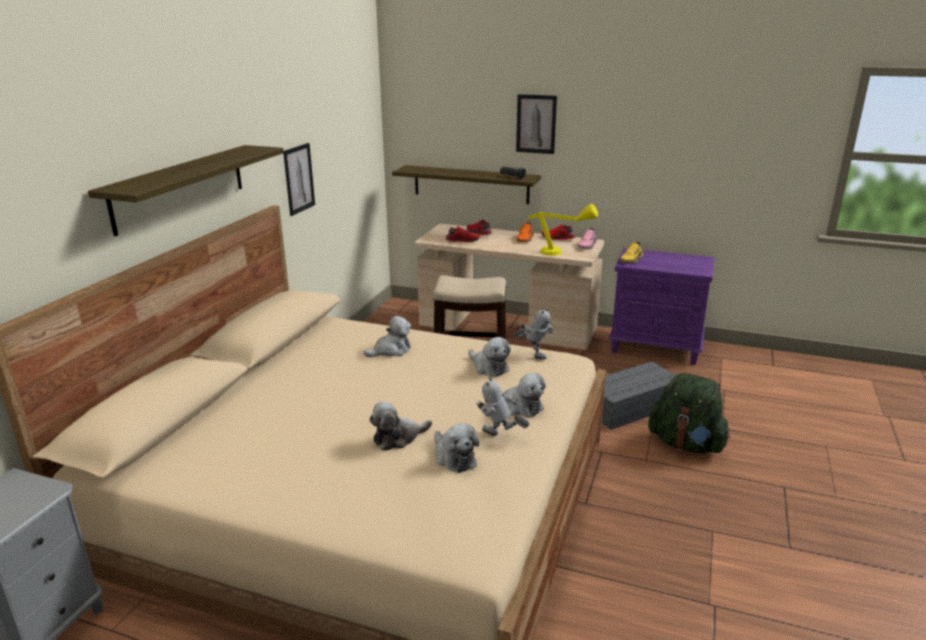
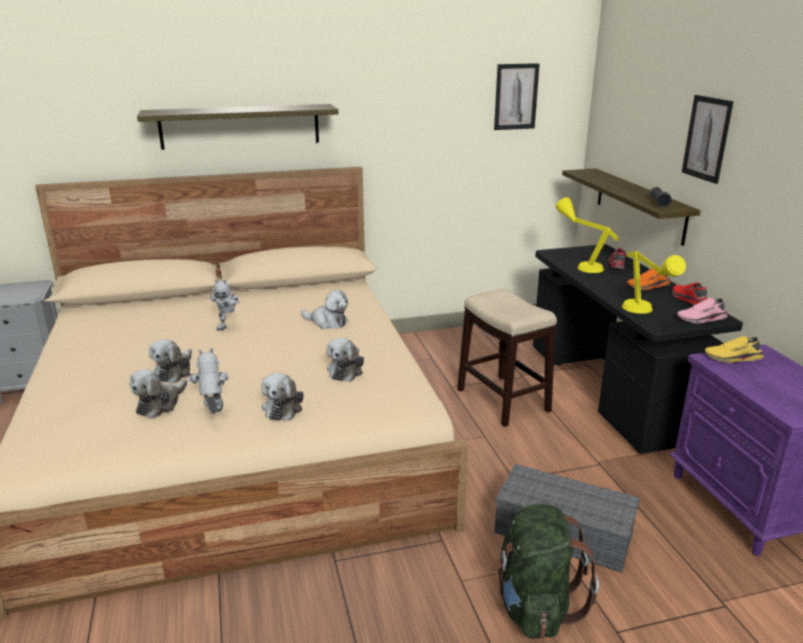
camera: 55 degrees right, 0 degrees up
(299, 179) = (410, 150): picture -> picture (516, 97)
(398, 438) = (174, 372): plush toy -> plush toy turned 105 degrees counterclockwise
(462, 240) = (580, 264): red shoe -> yellow table lamp
(507, 328) = (611, 391): beige desk -> black desk
(533, 354) = (402, 383): toy robot -> toy robot (228, 325)

